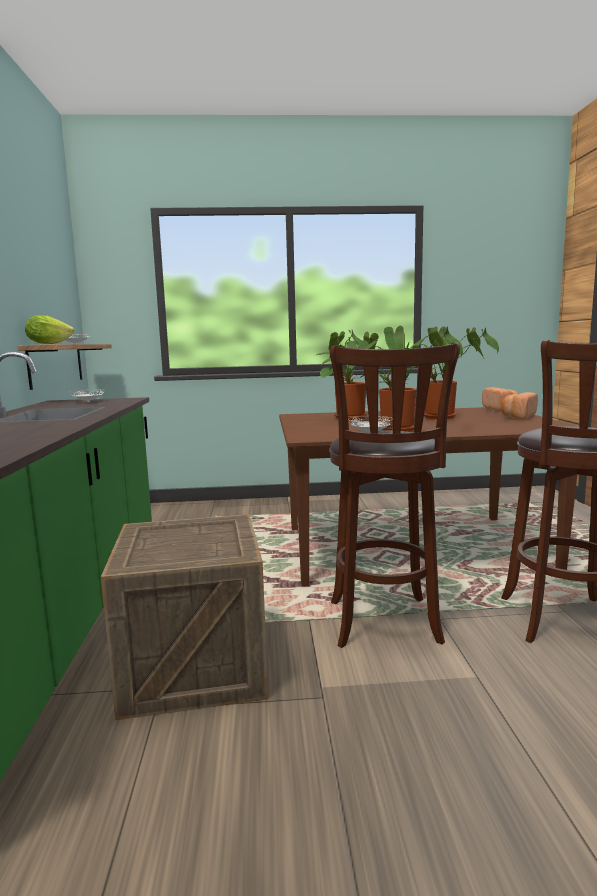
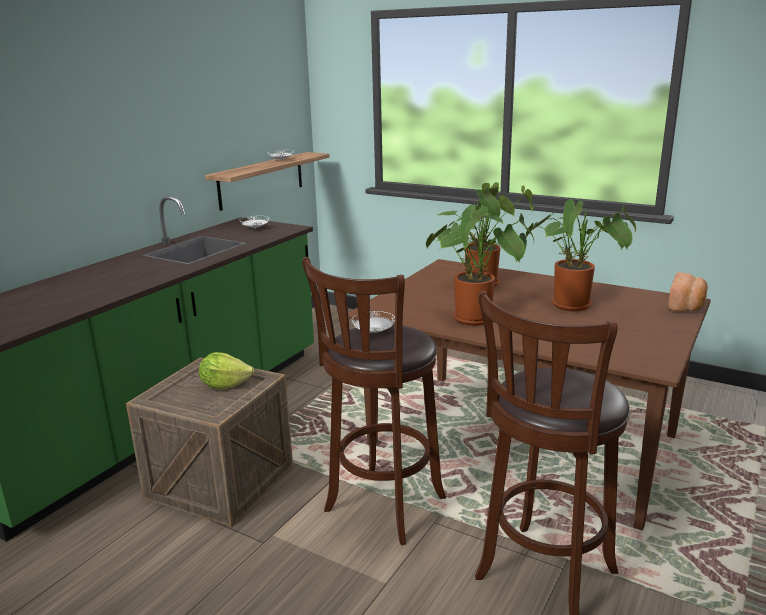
camera: 35 degrees right, 10 degrees up
(48, 344) = (236, 171): lettuce -> lettuce (225, 385)
(517, 417) = (660, 328): bread -> none

